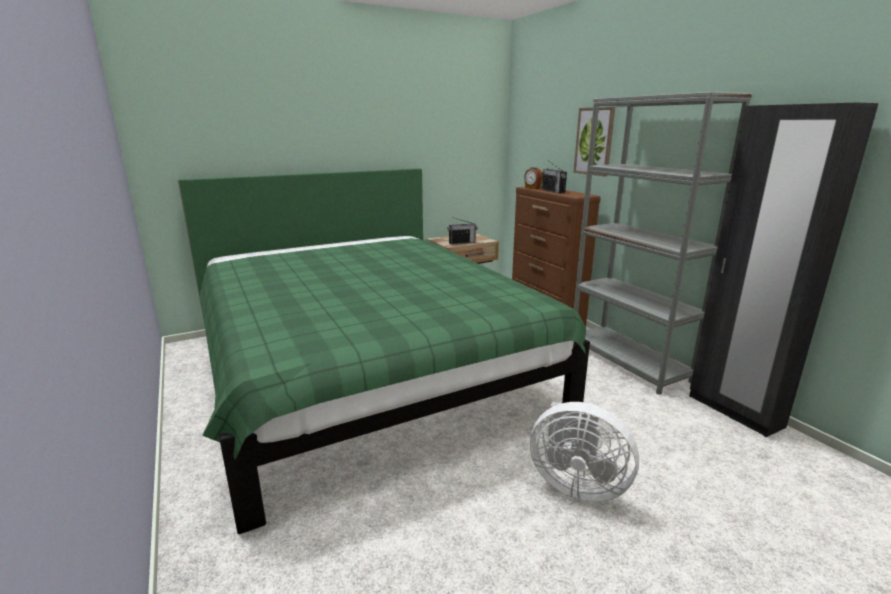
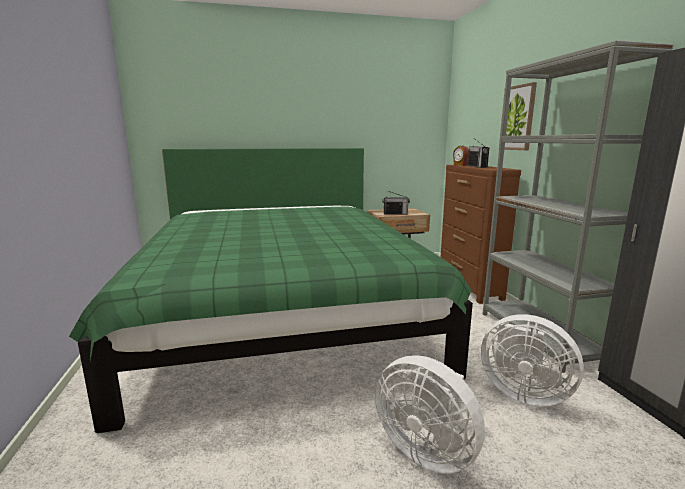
camera: 15 degrees right, 5 degrees down
(634, 418) = (522, 392): none -> white fan

